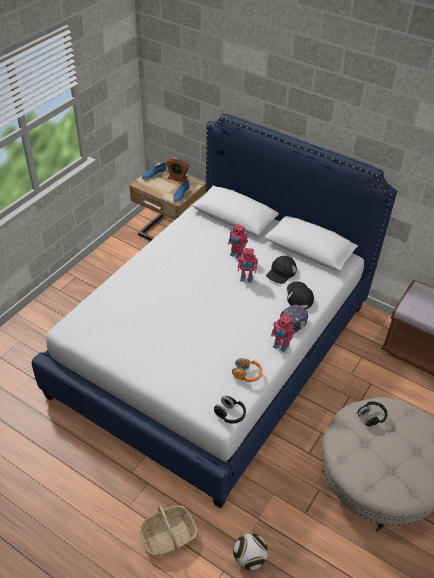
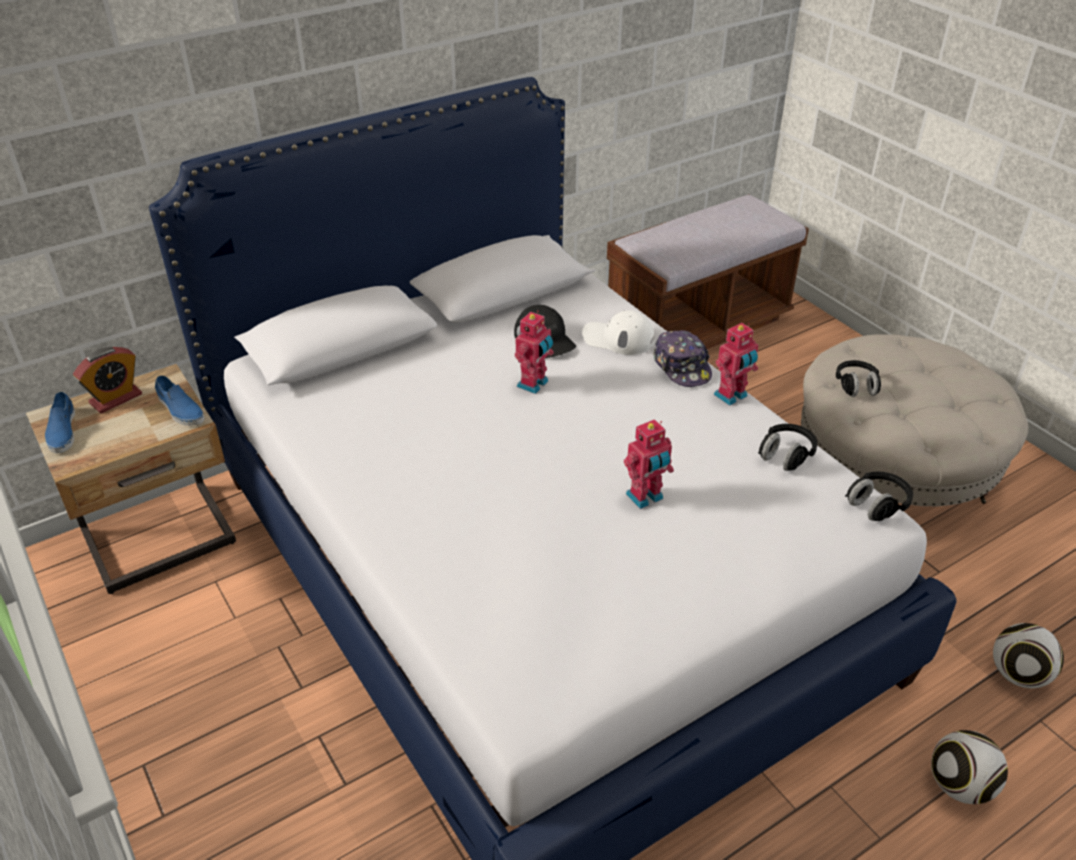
camera: 65 degrees left, 5 degrees down
(168, 536) = (959, 786): basket -> football
(236, 255) = (459, 376): toy robot -> toy robot (646, 498)
(247, 374) = (785, 456): orange headphones -> black headphones
(299, 296) = (618, 338): black cap -> white cap

